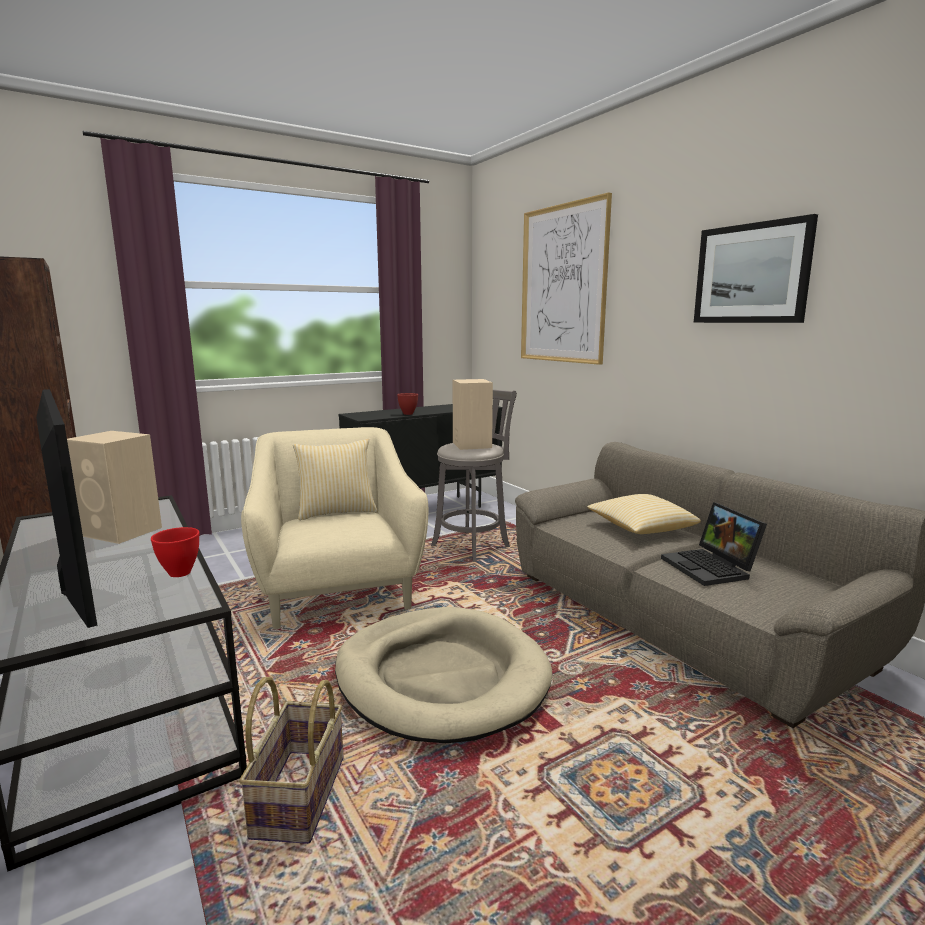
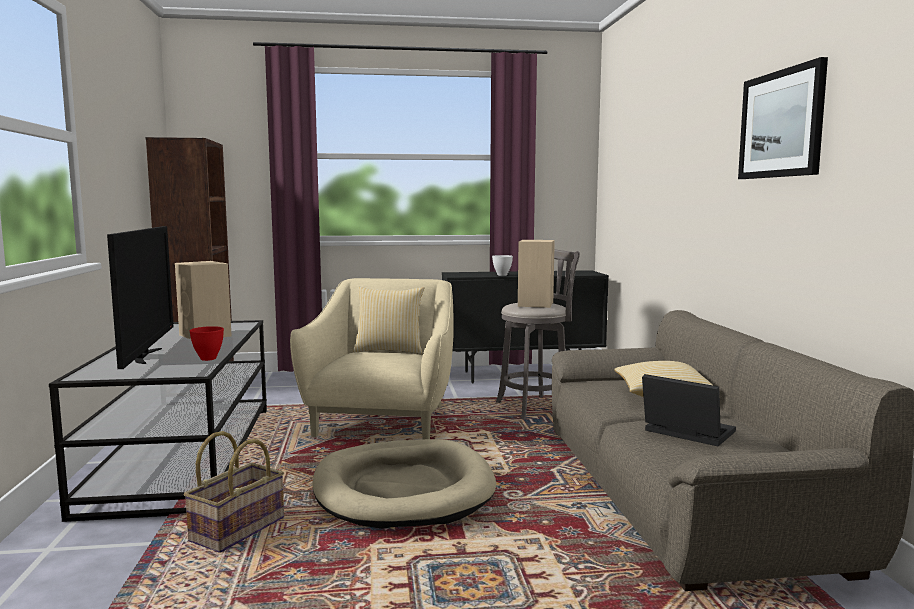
camera: 25 degrees right, 5 degrees down
(408, 414) = (502, 275): red bowl -> white bowl
(563, 284) = (655, 145): picture -> none
(711, 568) = (684, 432): laptop -> laptop turned 120 degrees clockwise

